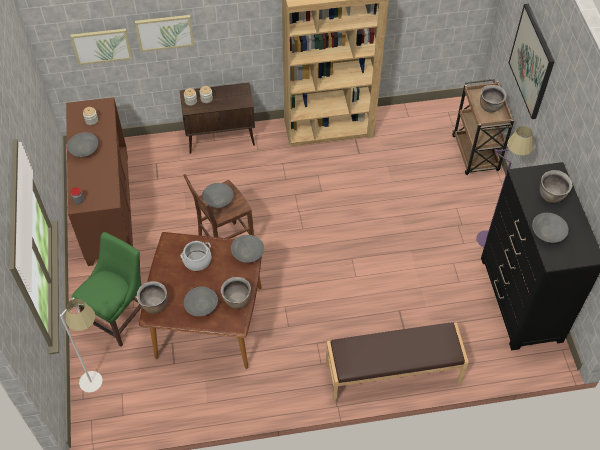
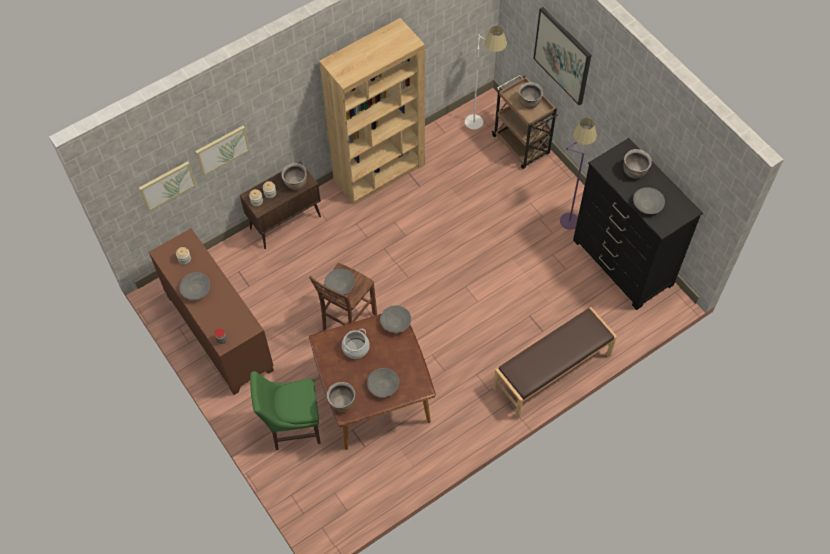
camera: 25 degrees left, 5 degrees up
(101, 383) = (311, 493): white floor lamp -> white floor lamp (482, 120)
(120, 317) = (292, 427): green chair -> green chair turned 105 degrees counterclockwise
(237, 300) = (410, 368): brown cooking pot -> brown cooking pot (296, 183)

